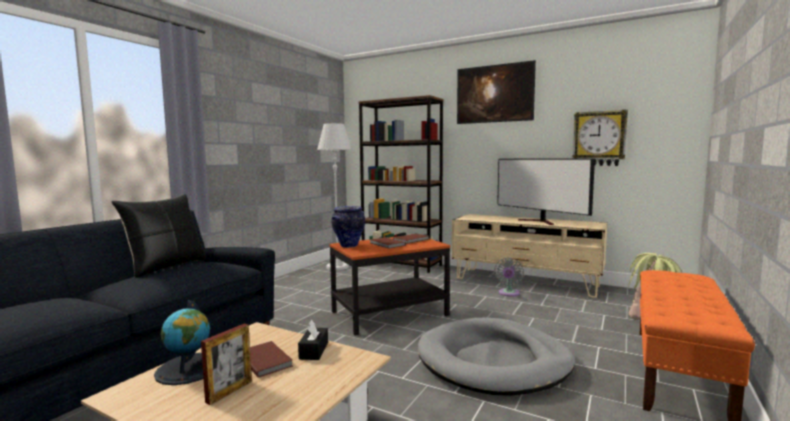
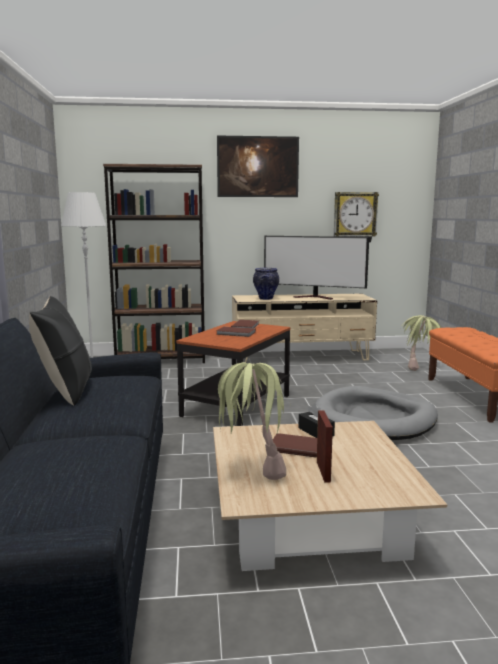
camera: 35 degrees left, 5 degrees up
(189, 368) = (252, 470): globe -> potted plant
(348, 246) = (205, 340): vase -> vase (266, 299)
(508, 293) = (304, 369): grey fan -> none

